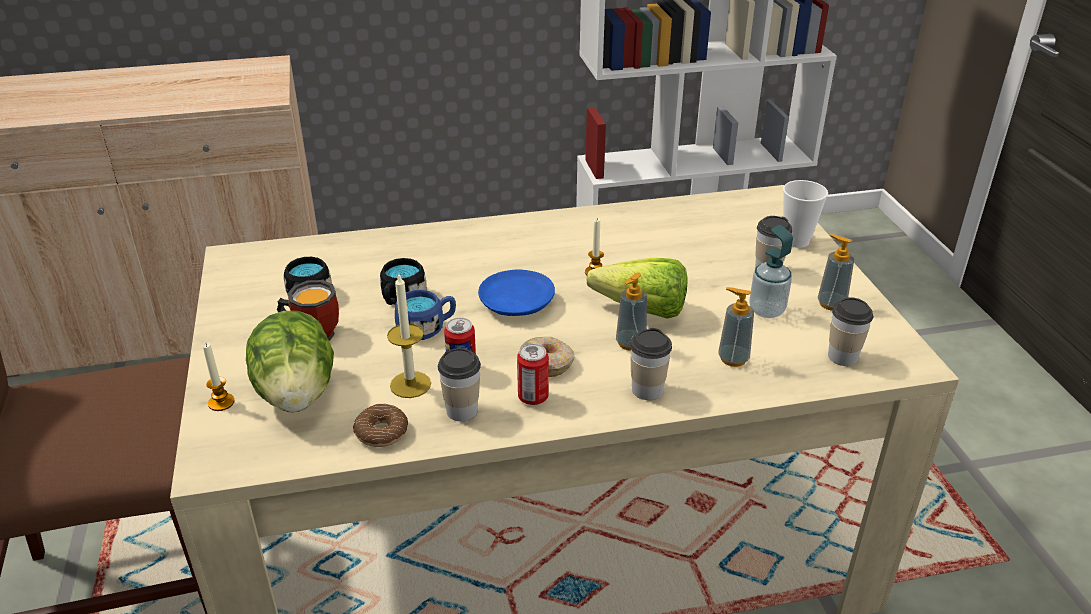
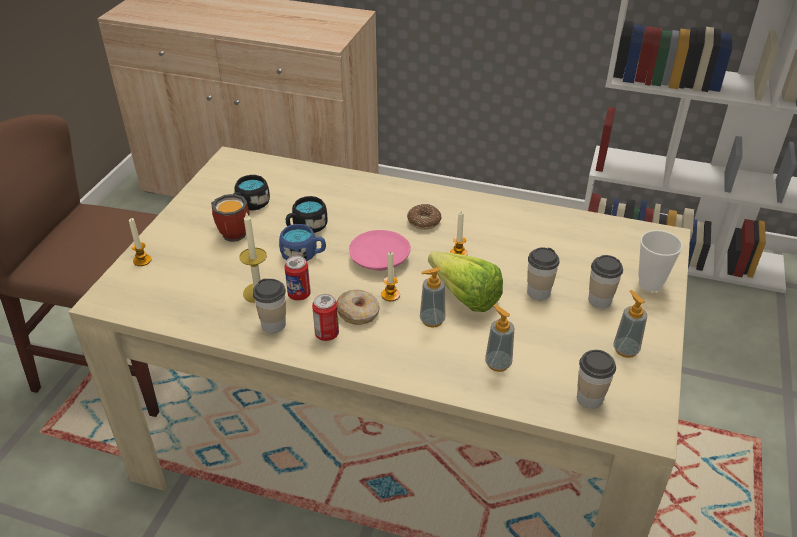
camera: 30 degrees right, 5 degrees up
(297, 394) = (187, 272): lettuce -> none
(381, 432) = (212, 319): donut -> donut (424, 221)
(516, 303) = (379, 258): blue plate -> pink plate
(564, 334) = (390, 295): none -> candle
(647, 390) = (410, 361): cup -> cup (538, 292)
(766, 310) = (564, 334): soap dispenser -> none

